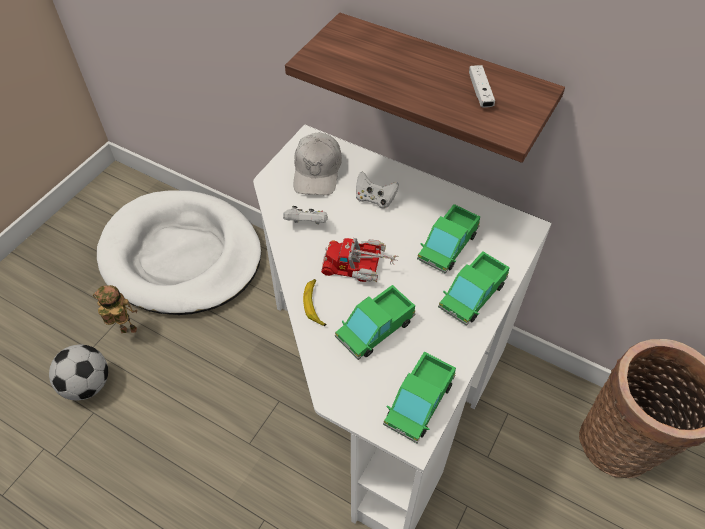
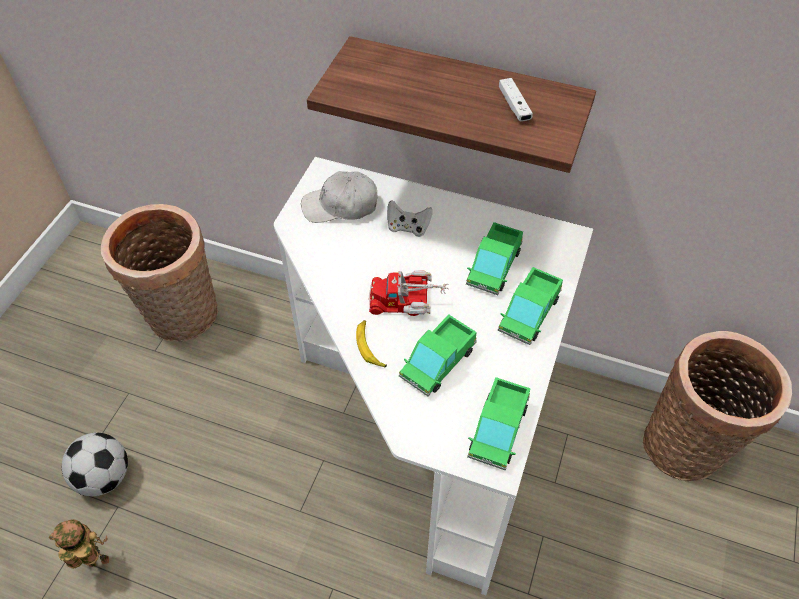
camera: 10 degrees left, 0 degrees up
(127, 332) = (137, 412): toy robot -> toy robot (97, 564)
(182, 256) = (181, 319): white dog bed -> basket
(307, 224) = (342, 263): white game controller -> none
(317, 171) = (341, 206): white cap -> white cap turned 90 degrees clockwise

